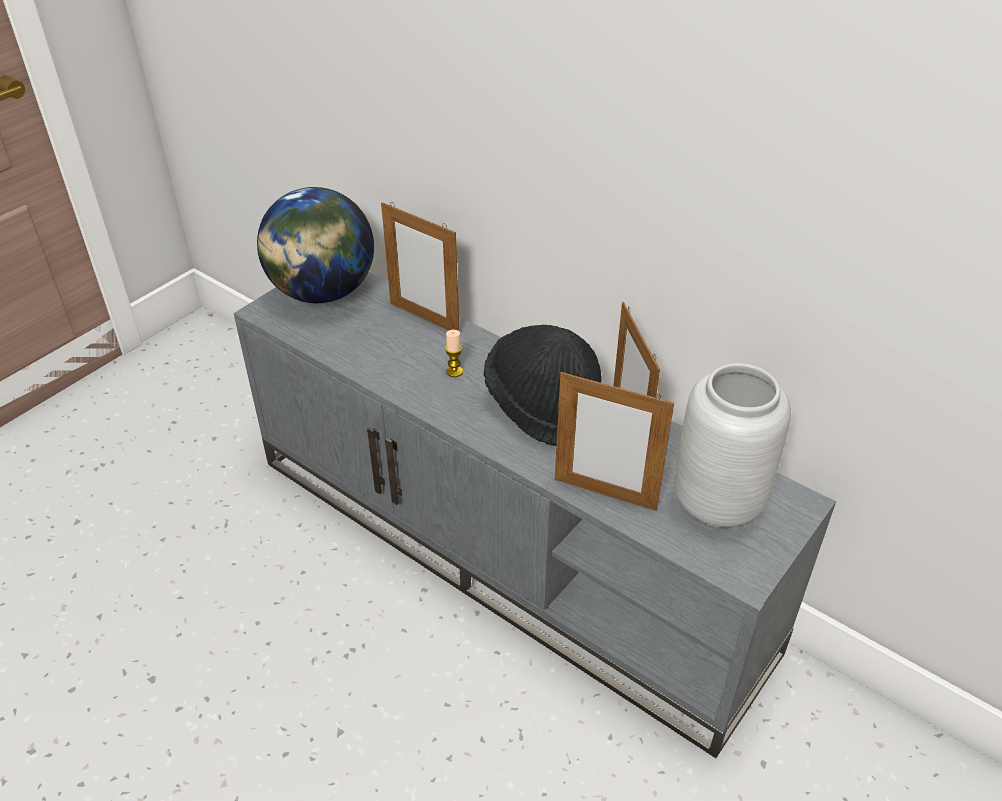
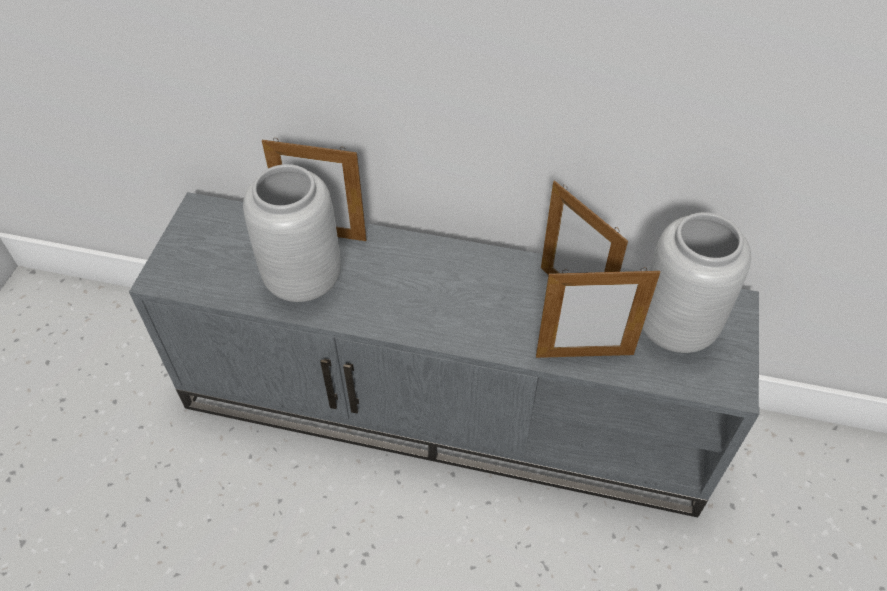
camera: 25 degrees left, 10 degrees up
(322, 292) = (207, 238): globe -> none
(382, 349) = (304, 281): none -> grey vase
(454, 371) = (385, 281): candle -> none
(545, 406) = (485, 287): black hat -> none

